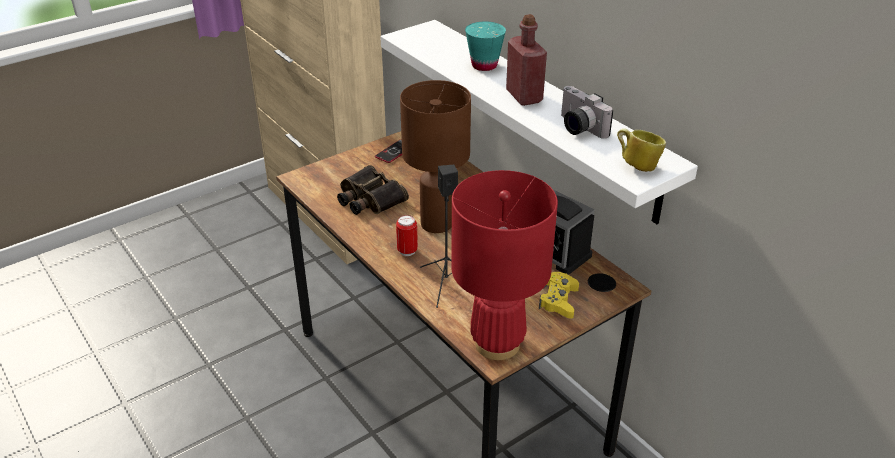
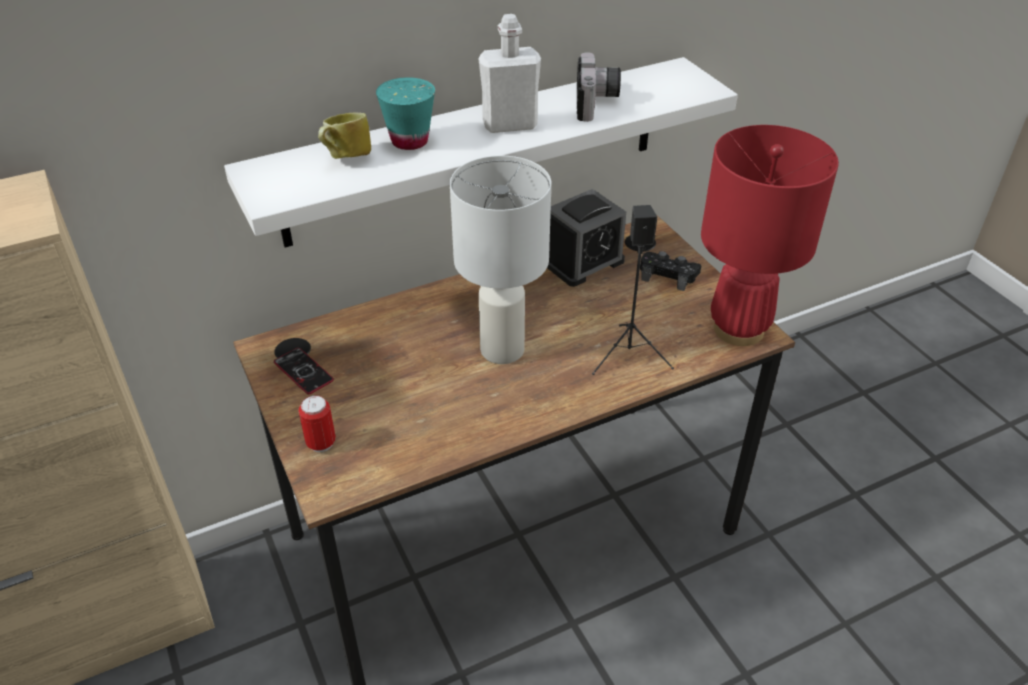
camera: 80 degrees left, 5 degrees up
(369, 199) = (420, 411): binoculars -> none
(407, 251) = (556, 383): can -> can (321, 443)
(436, 223) = (501, 350): brown table lamp -> white table lamp
(524, 96) = (510, 125): red bottle -> white bottle
(558, 300) = (668, 275): yellow game controller -> black game controller
(577, 128) = (597, 103): camera -> camera turned 60 degrees counterclockwise
(637, 165) = (682, 84): mug -> mug (346, 159)

